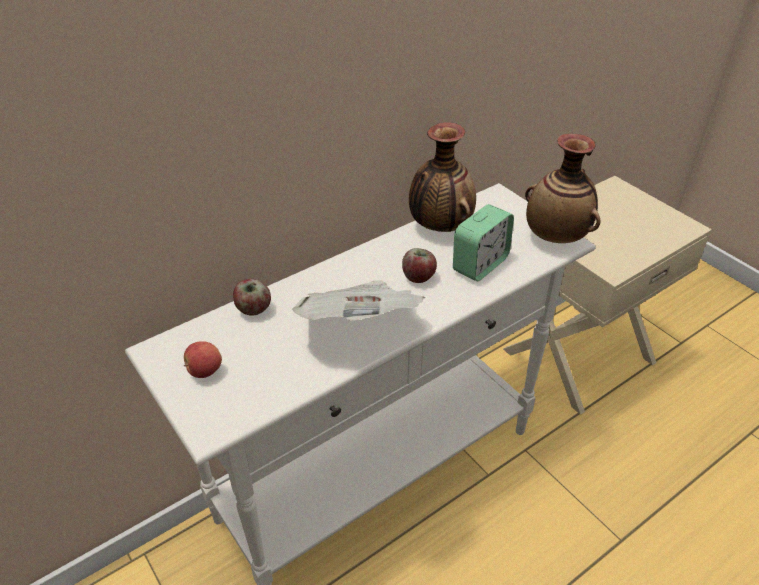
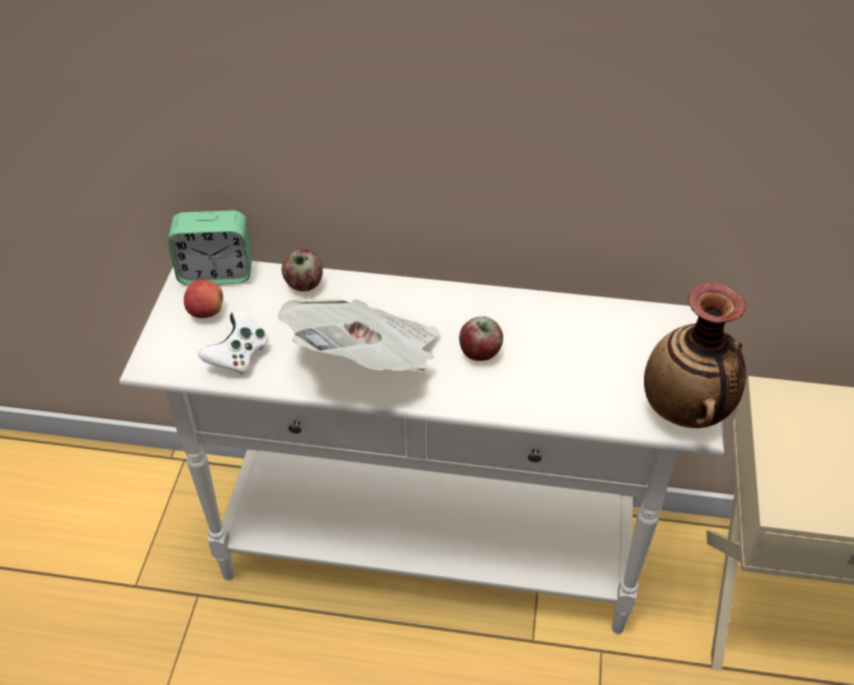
camera: 45 degrees right, 5 degrees up
(270, 381) = (238, 356): none -> white game controller
(439, 226) = (574, 315): vase -> none
(480, 264) = (559, 382): alarm clock -> alarm clock (216, 273)

